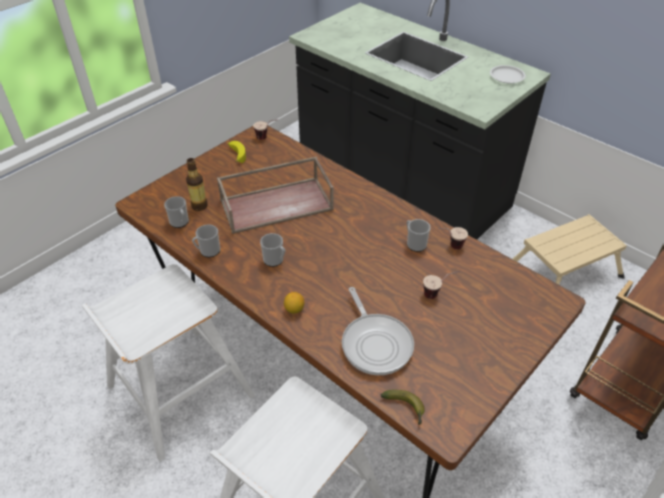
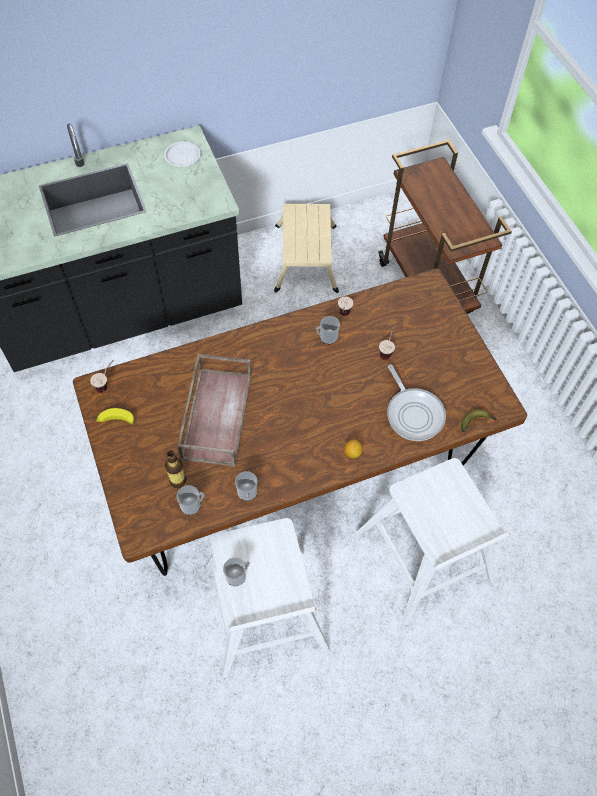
camera: 65 degrees left, 15 degrees up
(275, 260) = (289, 445): mug -> mug (238, 575)
(375, 343) = (413, 413): frying pan -> frying pan turned 60 degrees clockwise

